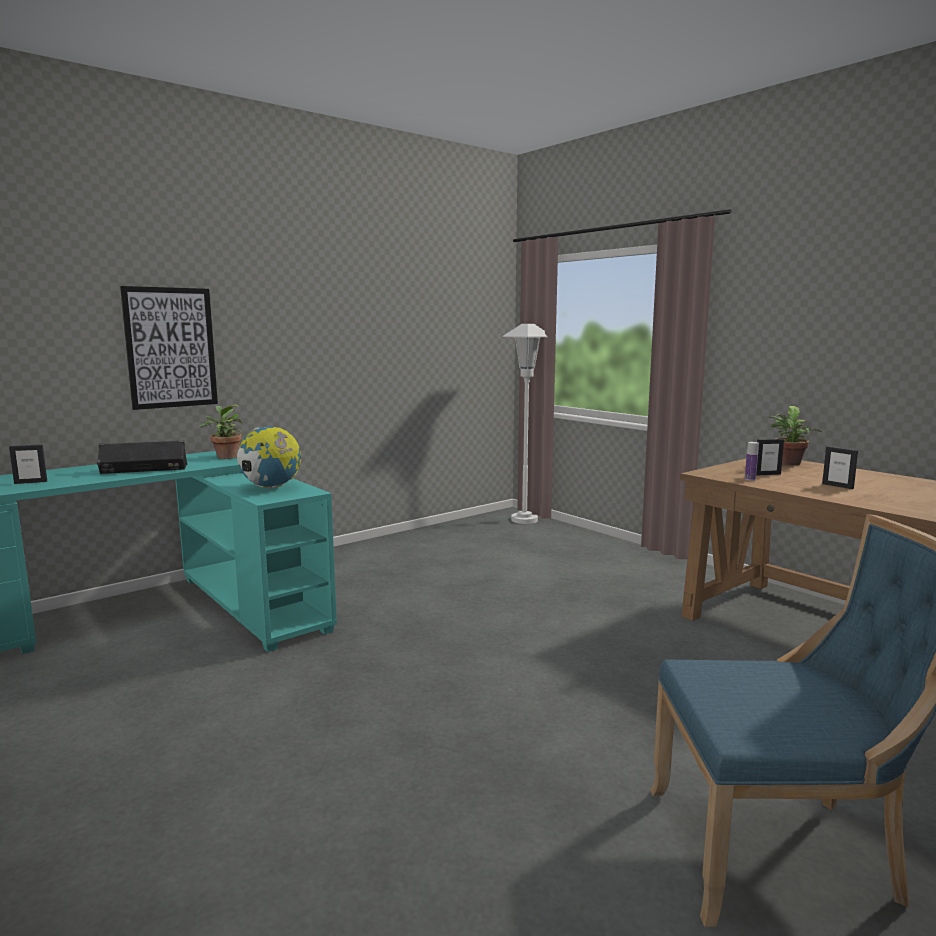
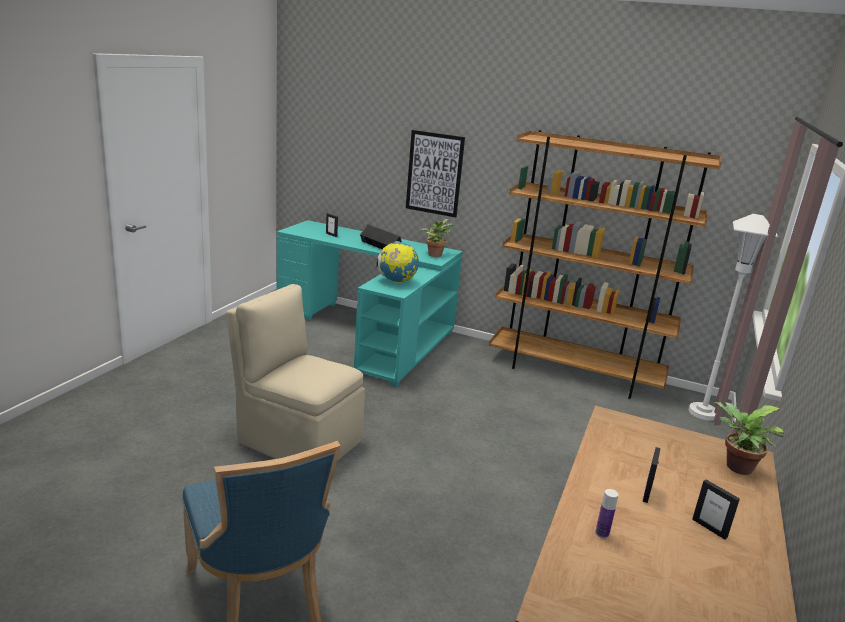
camera: 60 degrees right, 10 degrees up
(401, 737) = (297, 440): none -> beige chair
(411, 540) = (574, 373): none -> brown bookcase
(750, 479) = (613, 441): bottle -> bottle (602, 533)
(767, 474) = (652, 451): picture frame -> picture frame (709, 528)

